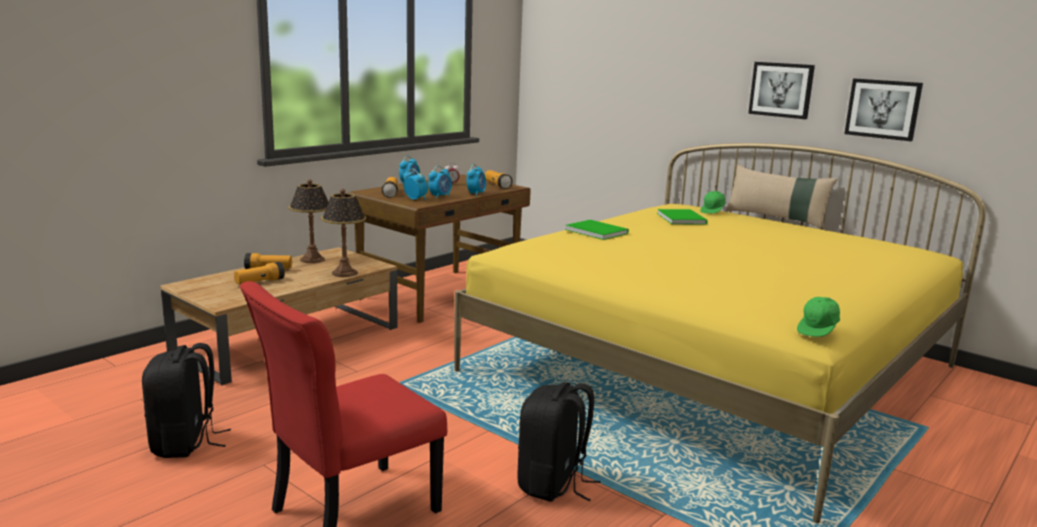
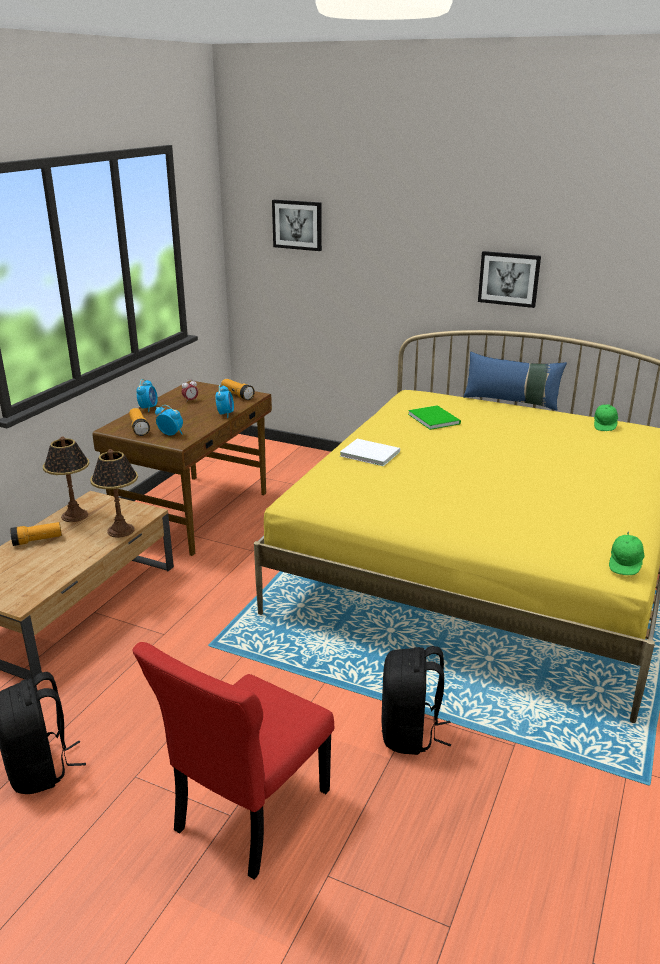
camera: 15 degrees left, 10 degrees up
(260, 282) = (40, 562): flashlight -> none
(440, 196) = (193, 425): alarm clock -> none
(596, 231) = (369, 453): green book -> white book
(713, 211) = (454, 401): green cap -> green cap (605, 425)
(776, 218) = (511, 401): beige pillow -> blue pillow
(883, 109) = (606, 298): picture -> picture (297, 225)

